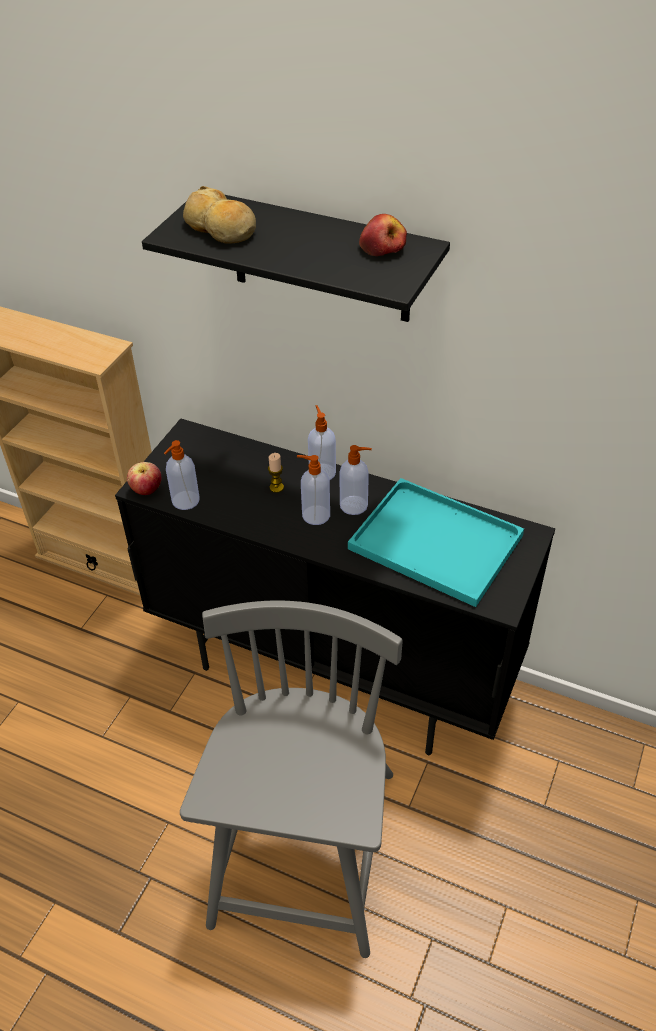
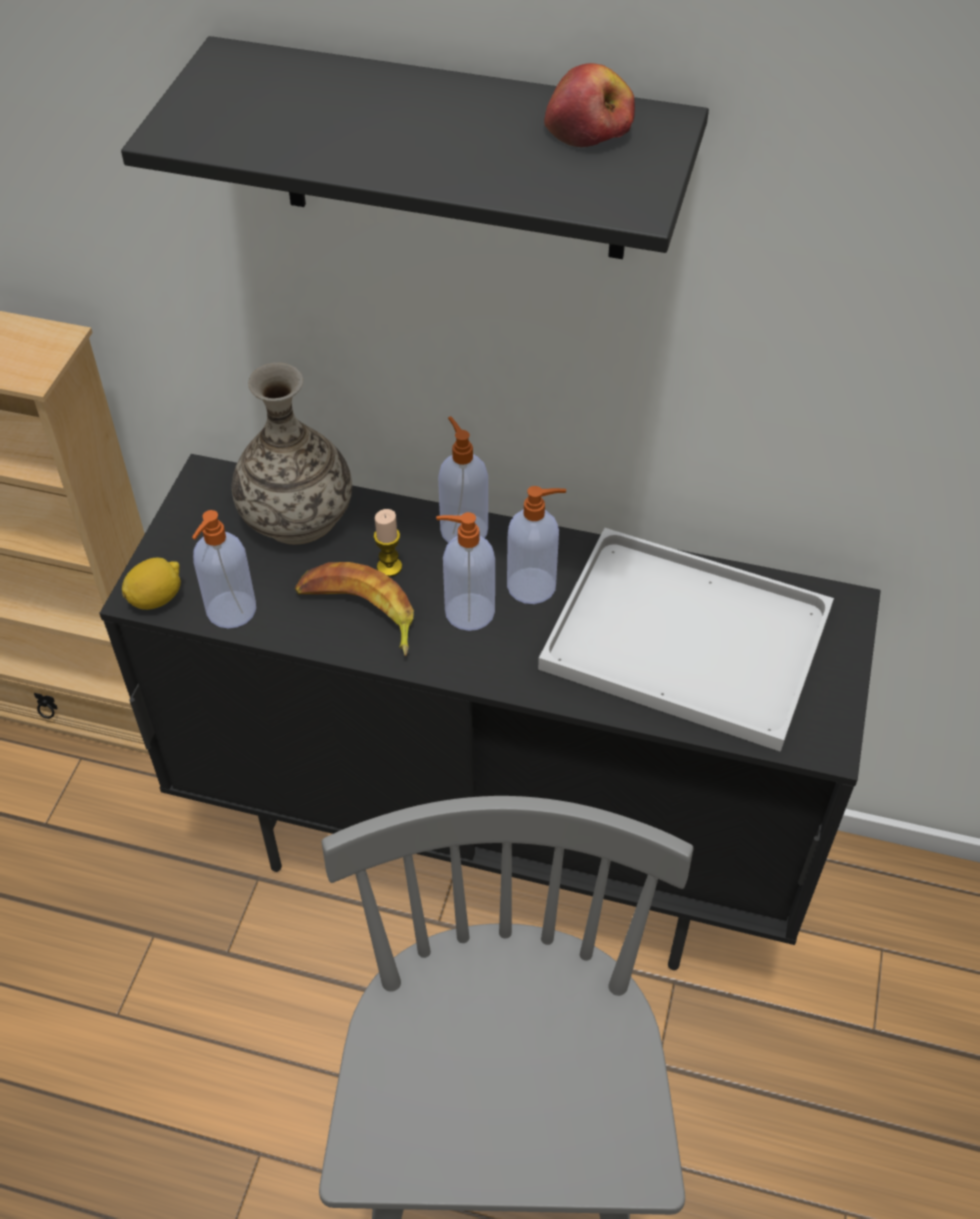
camera: 10 degrees left, 5 degrees up
(146, 490) = (156, 598): apple -> lemon
(220, 229) = (270, 113): bread -> none
(231, 455) = (297, 515): none -> vase
(254, 509) = (359, 613): none -> banana
(432, 542) = (680, 639): turquoise tray -> white tray

